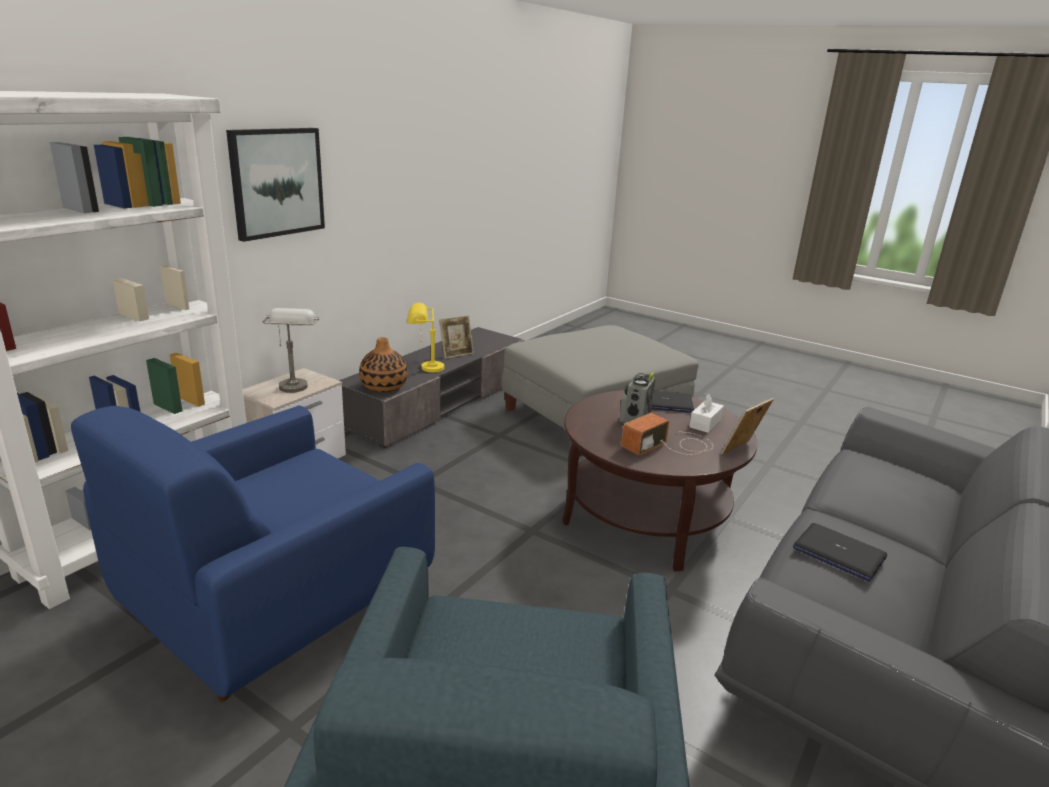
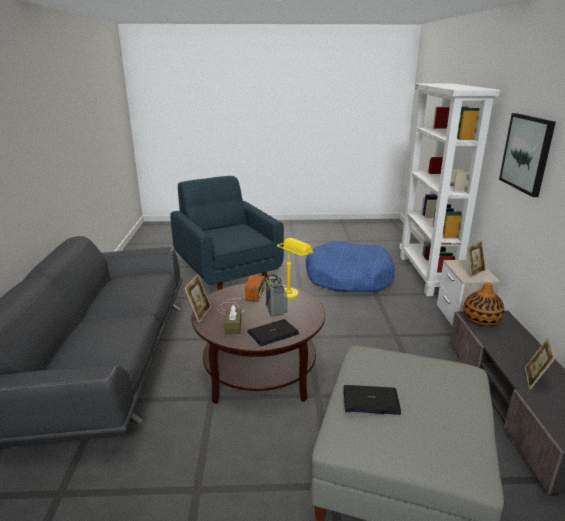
camera: 145 degrees right, 0 degrees up
(276, 608) = (348, 278): blue armchair -> blue dog bed
(294, 383) = (474, 272): grey table lamp -> picture frame
(424, 368) = (507, 348): yellow table lamp -> yellow table lamp (293, 292)
(705, 423) = (233, 326): white tissue box -> brown tissue box
(838, 553) = (139, 284): laptop -> laptop (371, 400)

